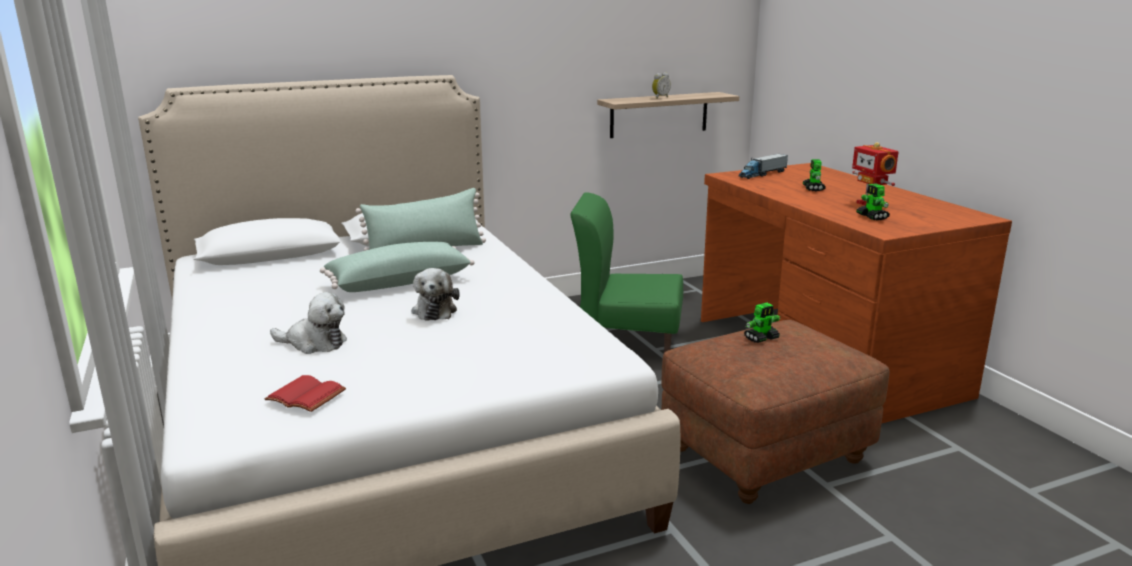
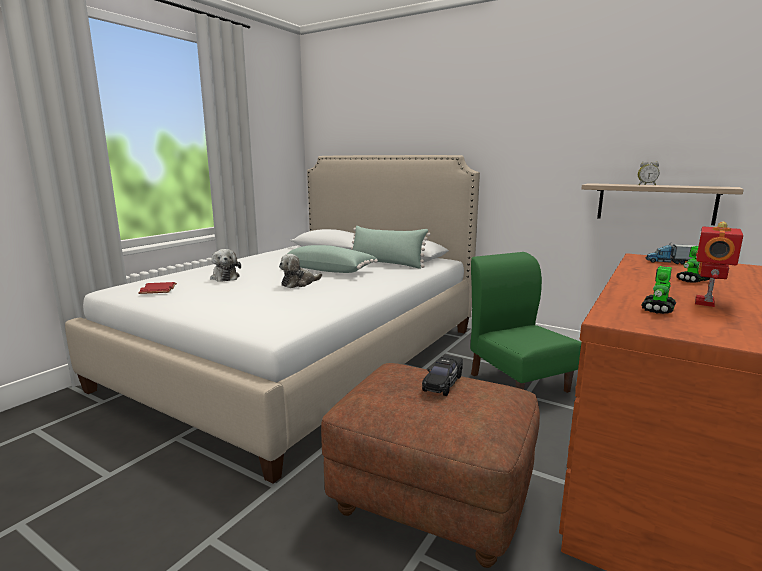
camera: 55 degrees right, 5 degrees down
(761, 338) = (443, 383): toy robot -> black toy car

